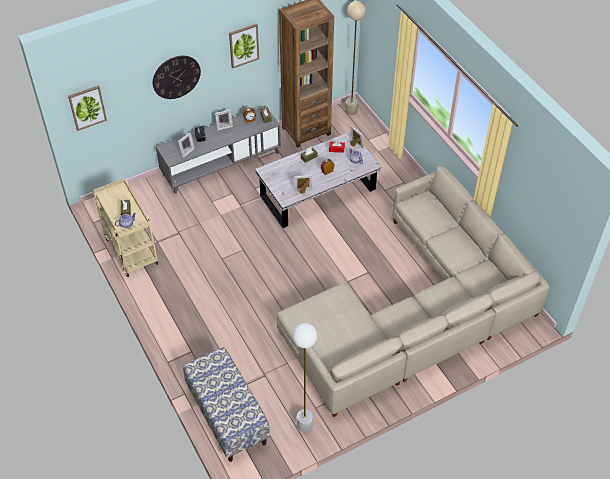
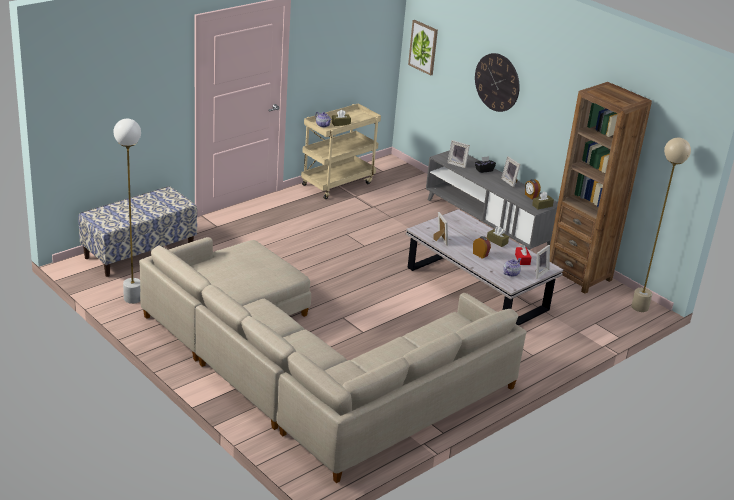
camera: 75 degrees right, 20 degrees down
(243, 45) = (565, 101): picture -> none

